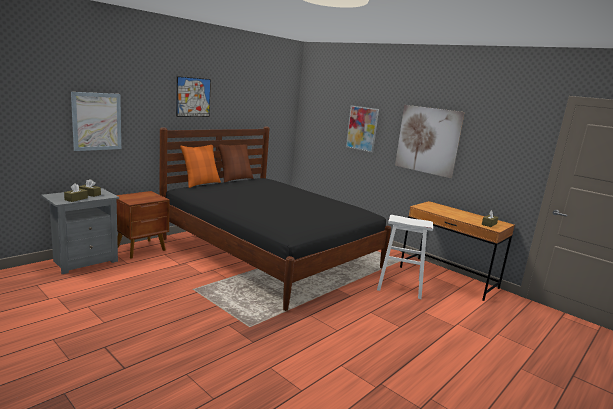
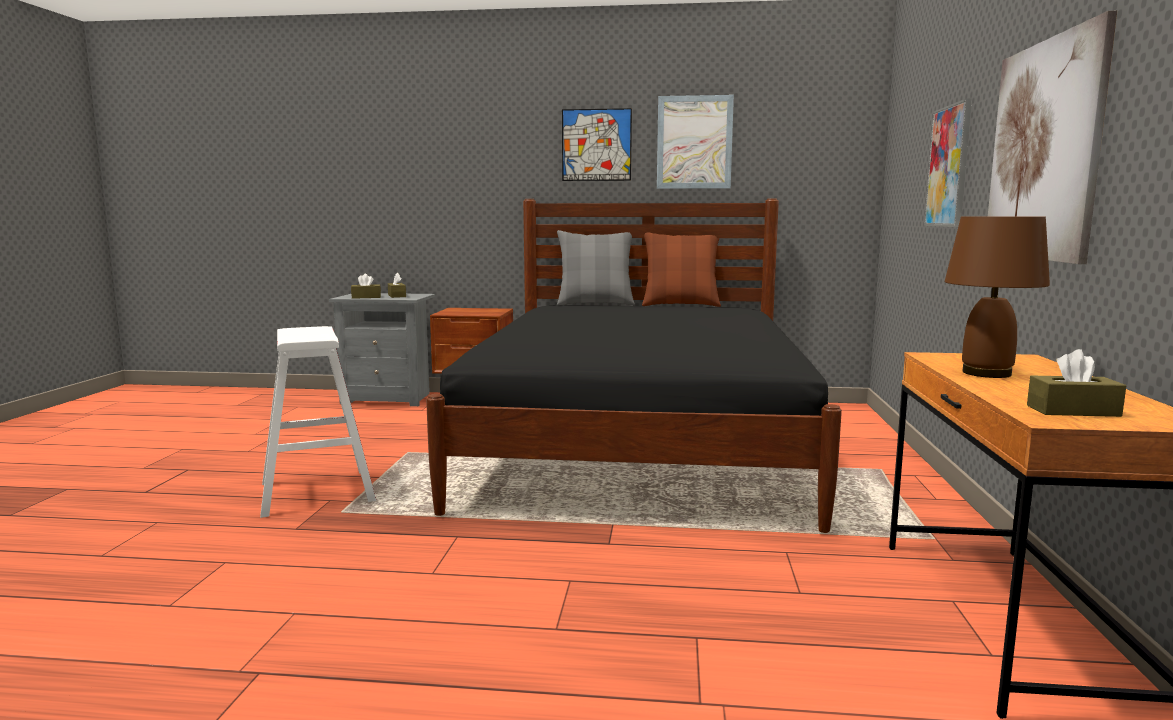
camera: 55 degrees right, 5 degrees down
(97, 121) = (430, 190): picture -> picture (694, 142)
(201, 184) = (595, 304): orange pillow -> grey pillow
(400, 285) = (785, 573): white stool -> white stool (317, 492)
(446, 213) = (985, 373): none -> brown table lamp

